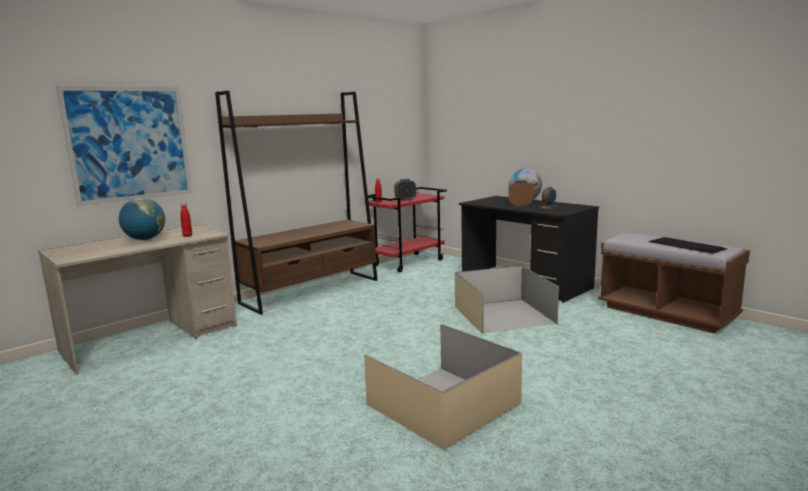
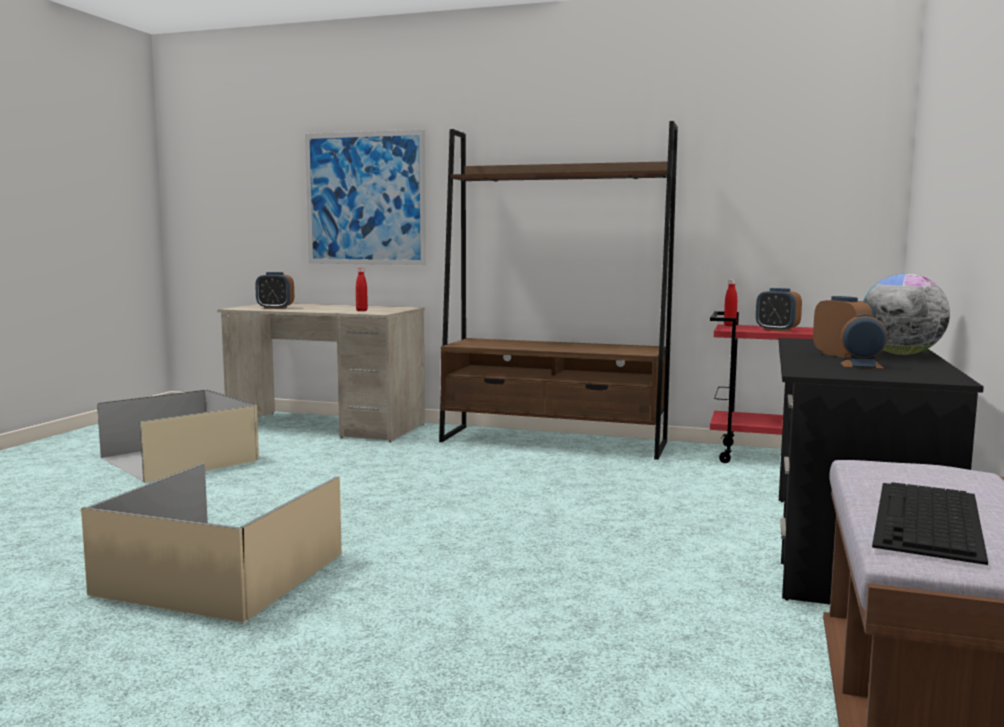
camera: 60 degrees right, 5 degrees down
(102, 251) = (275, 308): none -> alarm clock
(145, 239) = (334, 308): globe -> none
(502, 315) = (622, 558): beige storage box -> beige storage box (178, 459)

